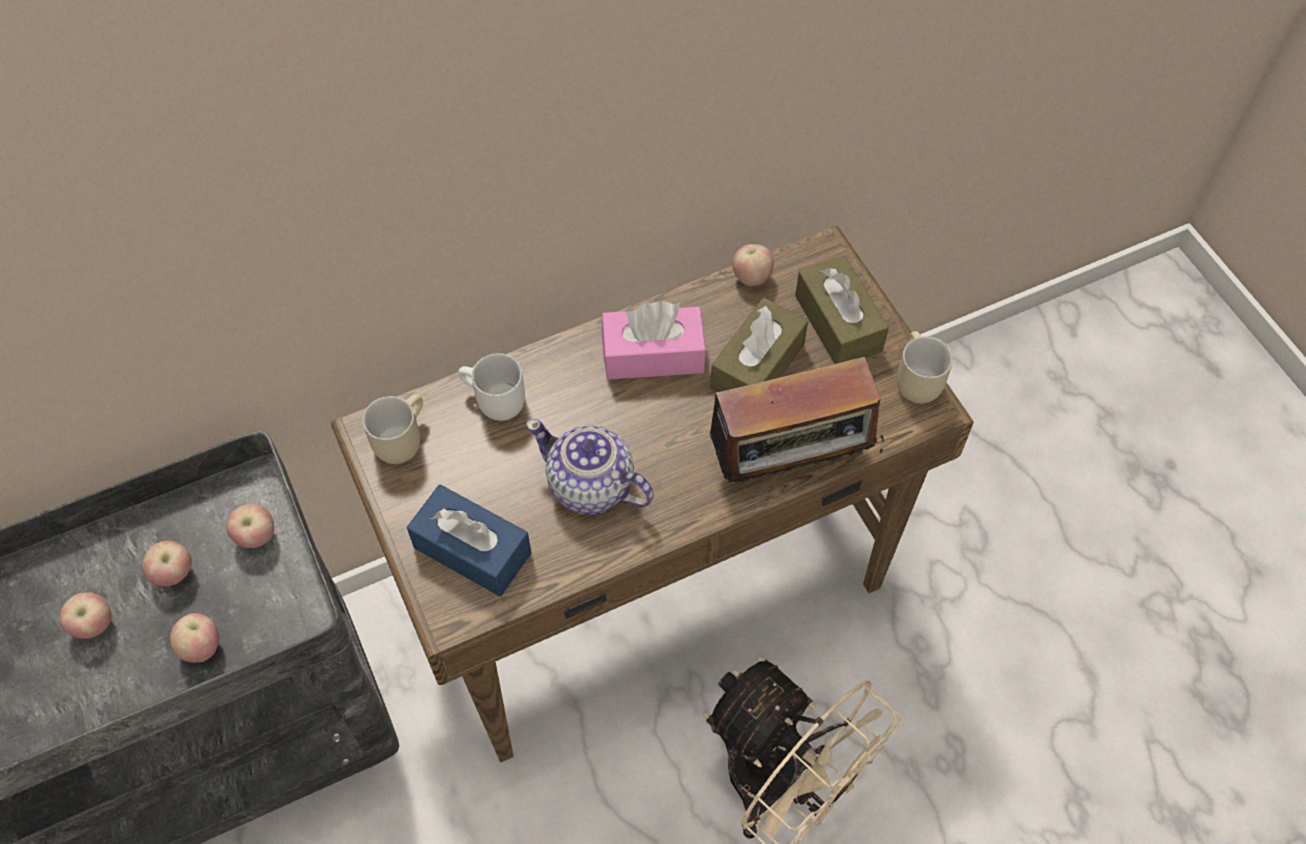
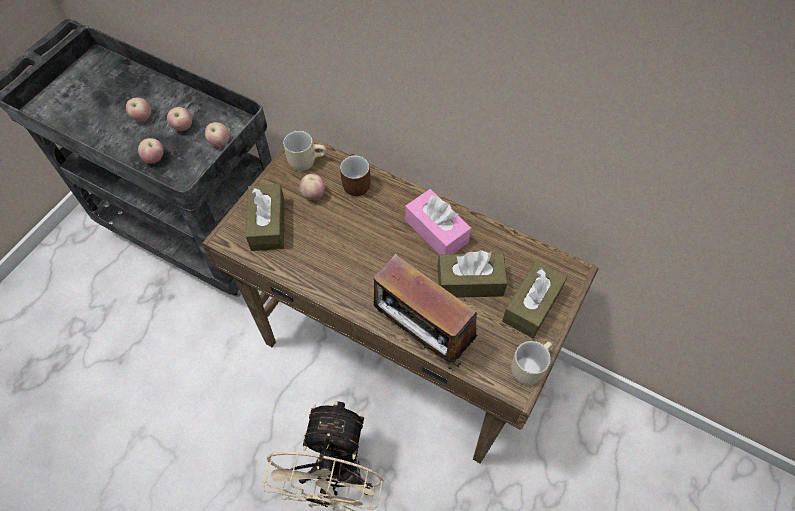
camera: 55 degrees right, 0 degrees up
(472, 550) = (268, 224): blue tissue box -> brown tissue box
(493, 403) = (353, 183): white mug -> brown mug
(591, 486) = (338, 251): teapot -> none
(751, 277) = (523, 246): apple -> apple (313, 195)

